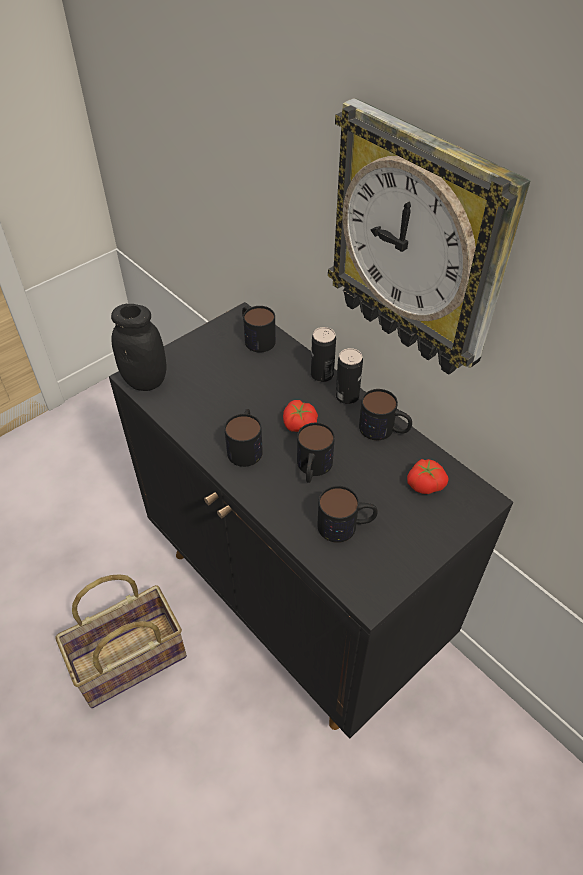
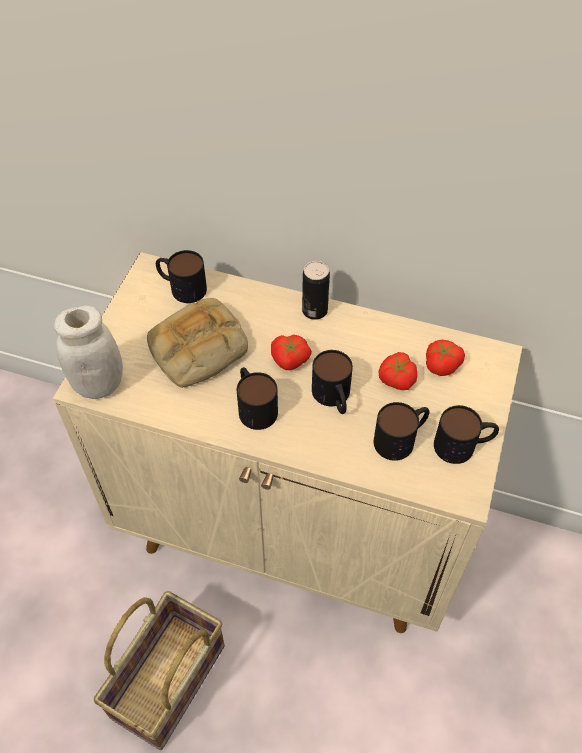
camera: 30 degrees left, 5 degrees up
(145, 381) = (99, 384): black jar -> white jar
(234, 387) = (198, 350): none -> bread
(296, 599) = (294, 531): black cabinet -> beige cabinet
(322, 375) = (275, 298): can -> none
(376, 478) = (396, 379): none -> tomato
(384, 430) = (371, 329): mug -> mug (463, 445)
(419, 246) = (376, 138): wall clock -> none

